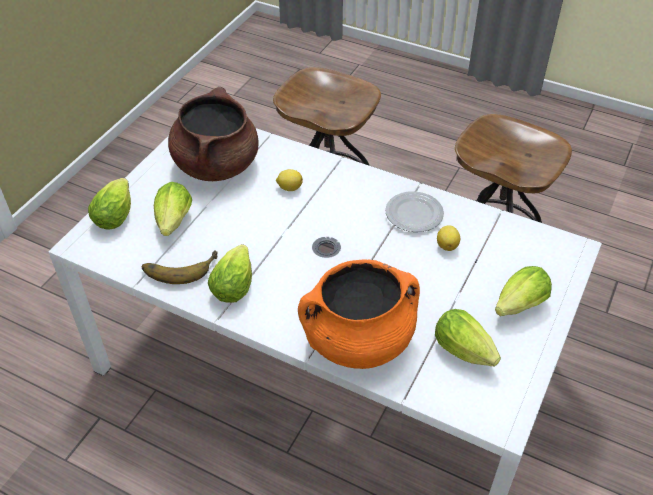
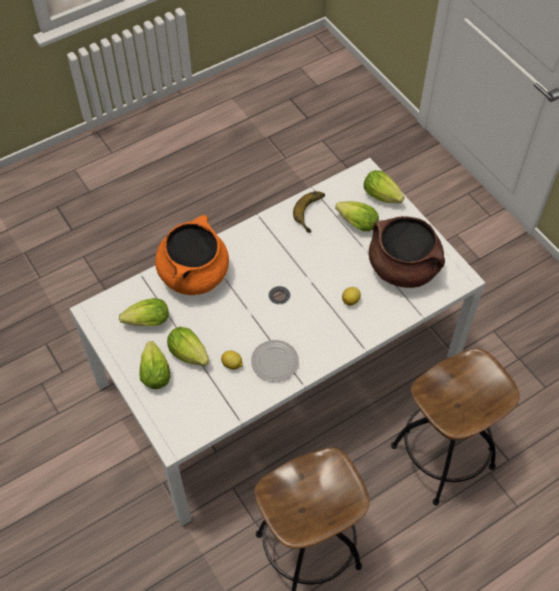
camera: 120 degrees right, 10 degrees up
(235, 284) = (280, 234): lettuce -> lettuce (191, 355)

